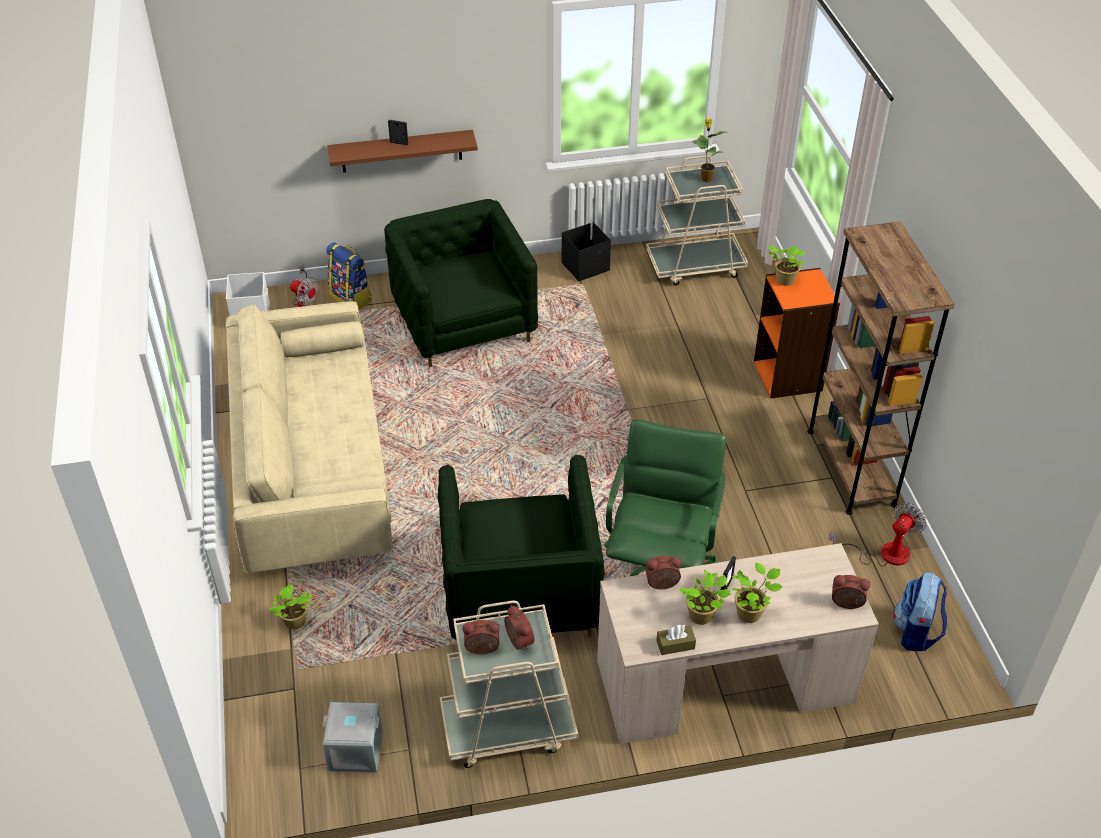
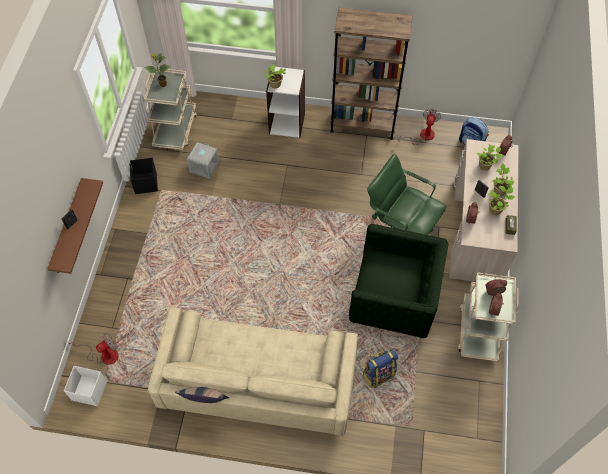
camera: 70 degrees left, 15 degrees up
(225, 370) = (205, 401): none -> pillow
(294, 623) = (377, 420): potted plant -> potted plant (485, 166)
(351, 298) = (104, 322): backpack -> backpack (378, 374)
(355, 751) = (474, 408): grey storage box -> grey storage box (204, 167)
(464, 323) = (164, 264): green armchair -> none
(788, 376) = (287, 123): orange bookcase -> white bookcase
(883, 553) = (422, 136): fan -> fan turned 45 degrees clockwise

